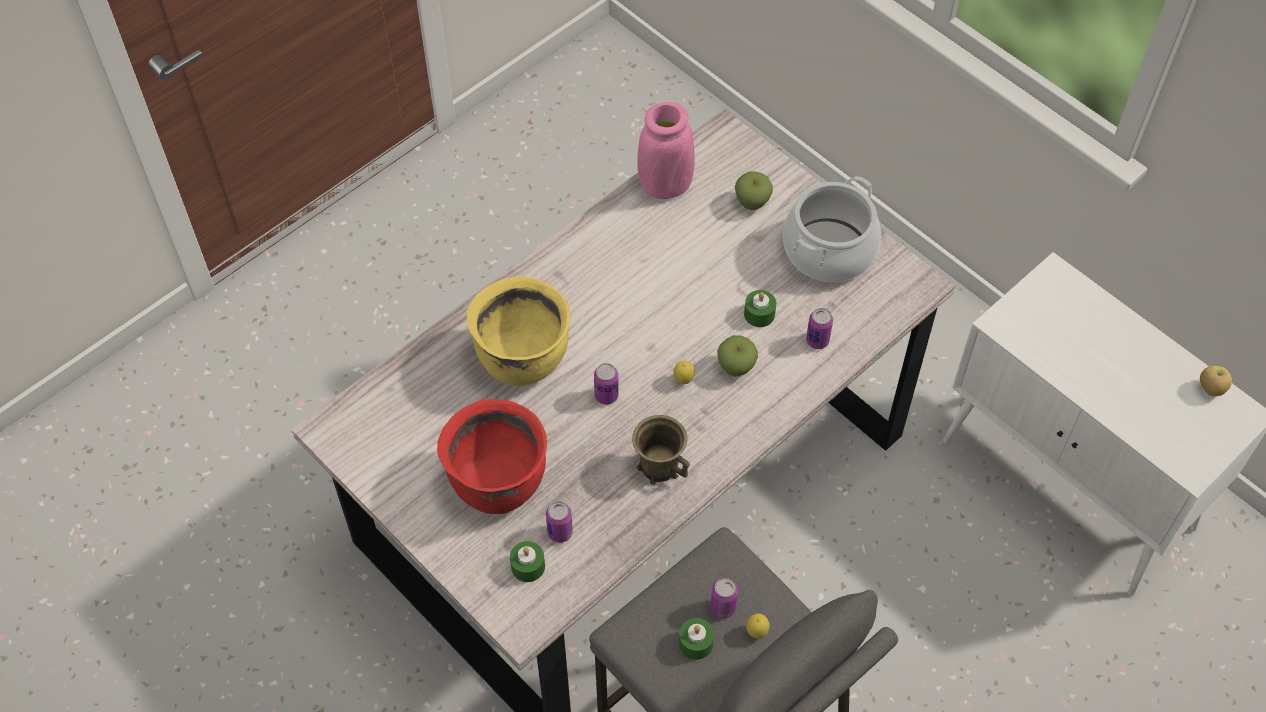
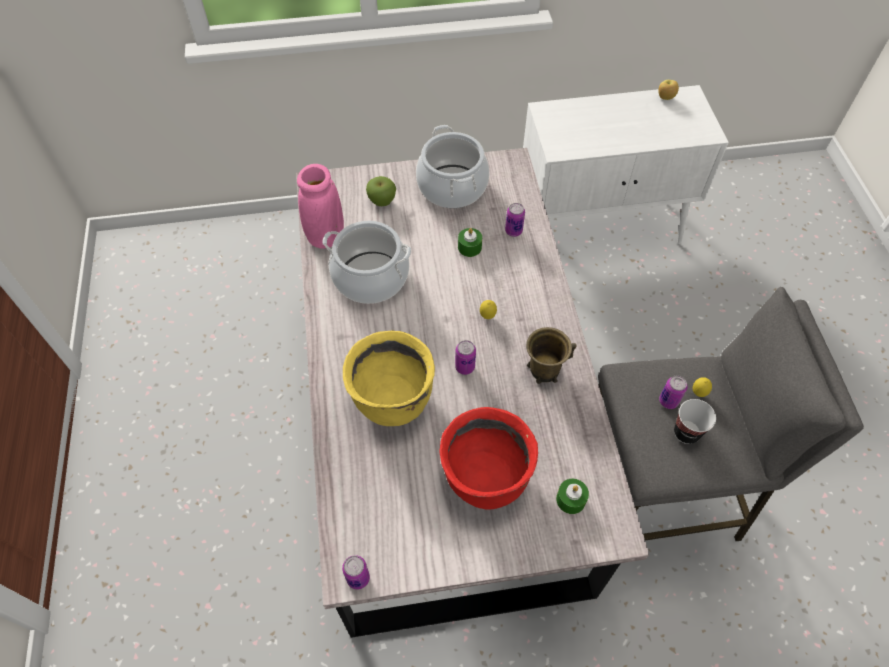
camera: 55 degrees left, 0 degrees up
(560, 532) = (556, 461): can -> can (358, 578)
(646, 254) = (370, 278): none -> cooking pot
(696, 643) = (686, 433): green candle -> cup
(736, 367) = (500, 282): apple -> none

